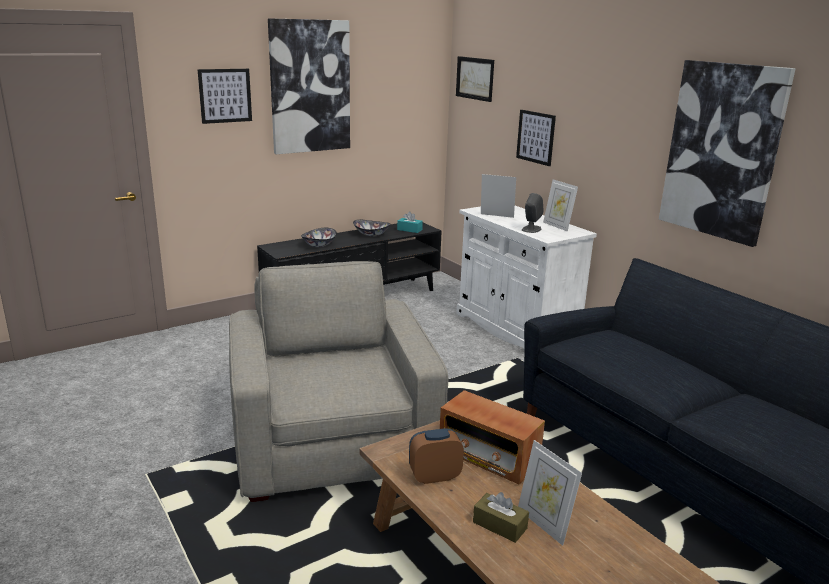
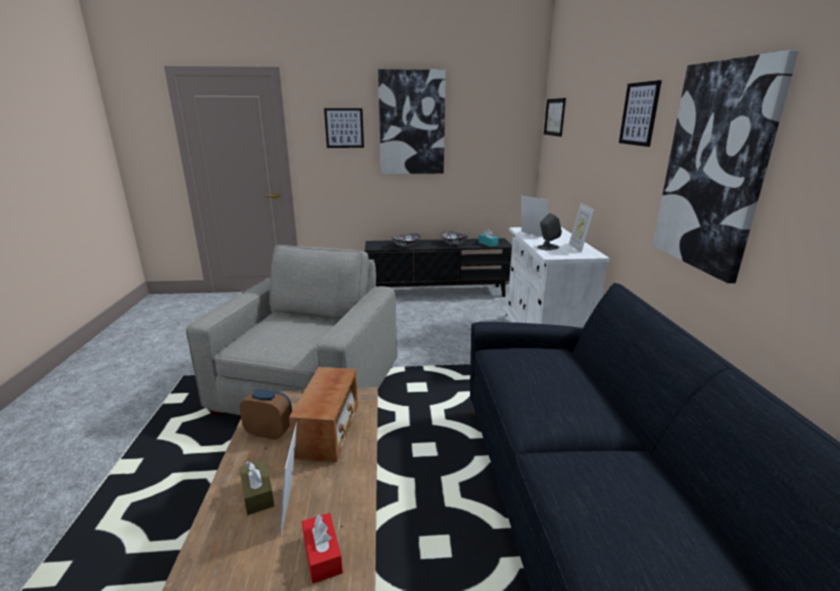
camera: 30 degrees right, 0 degrees up
(488, 458) = (329, 431): radio -> radio turned 150 degrees counterclockwise
(535, 137) = (583, 166): picture -> picture (639, 114)
(609, 543) = (322, 555): none -> red tissue box

